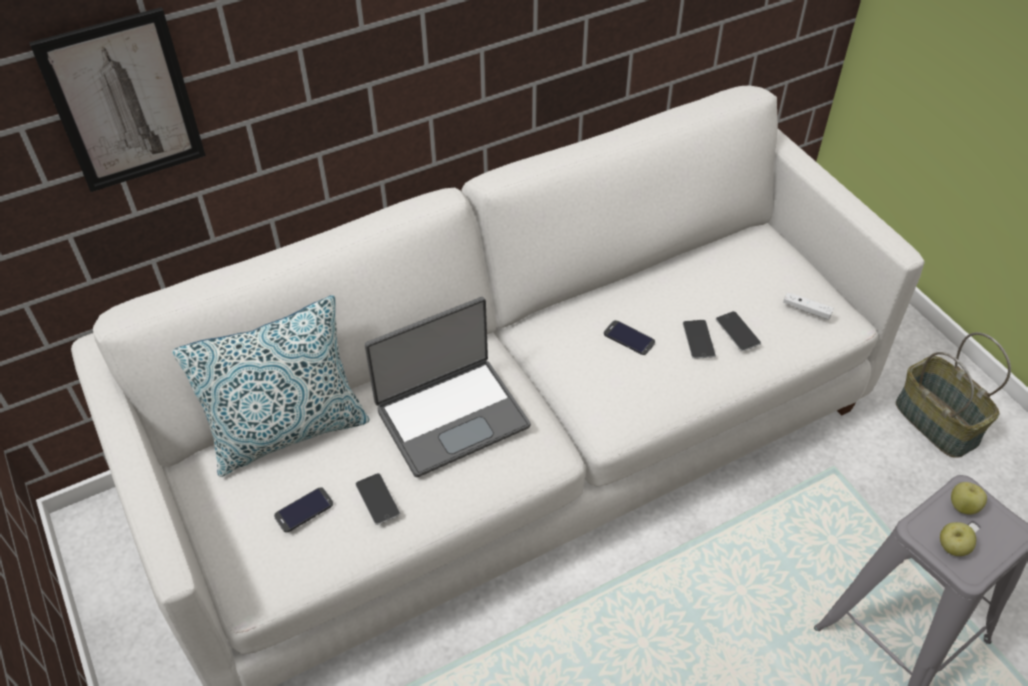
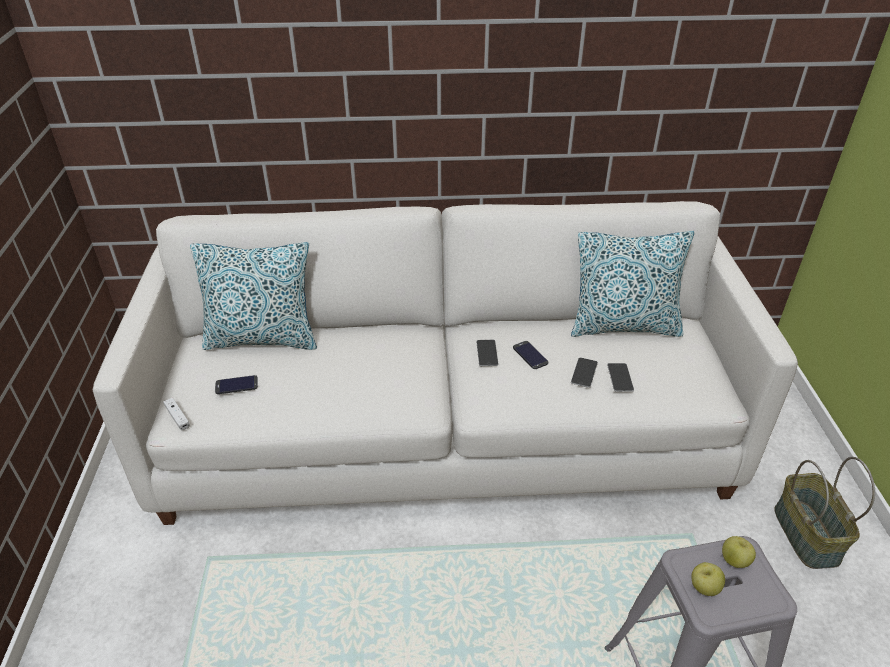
camera: 25 degrees right, 10 degrees down
(123, 102) = (217, 77): picture -> none
(377, 499) = (286, 394): phone -> phone (487, 353)
(451, 416) = (369, 362): laptop -> none
(703, 261) = (623, 326): none -> pillow
(806, 310) = (690, 382): white game controller -> white game controller (177, 417)

